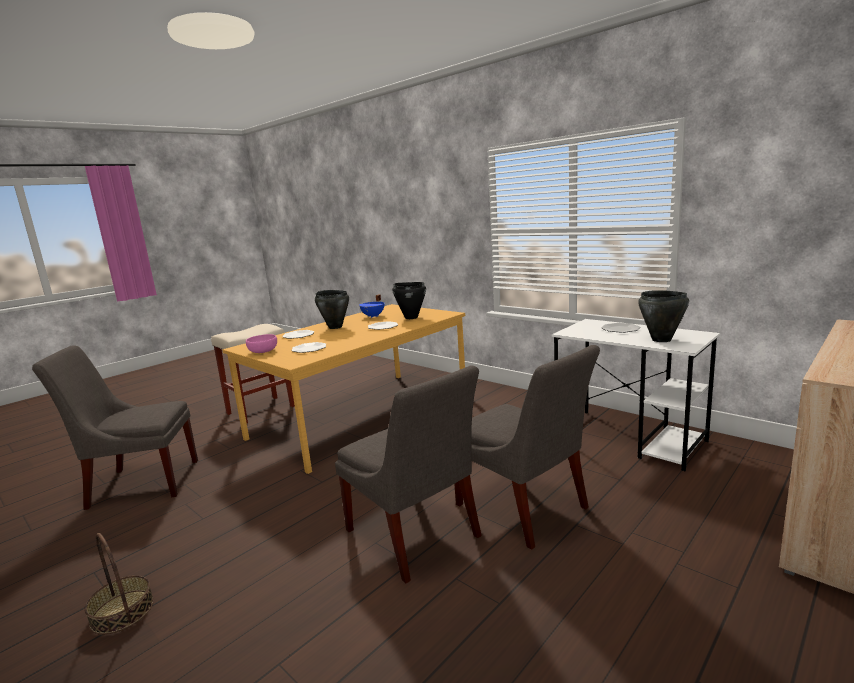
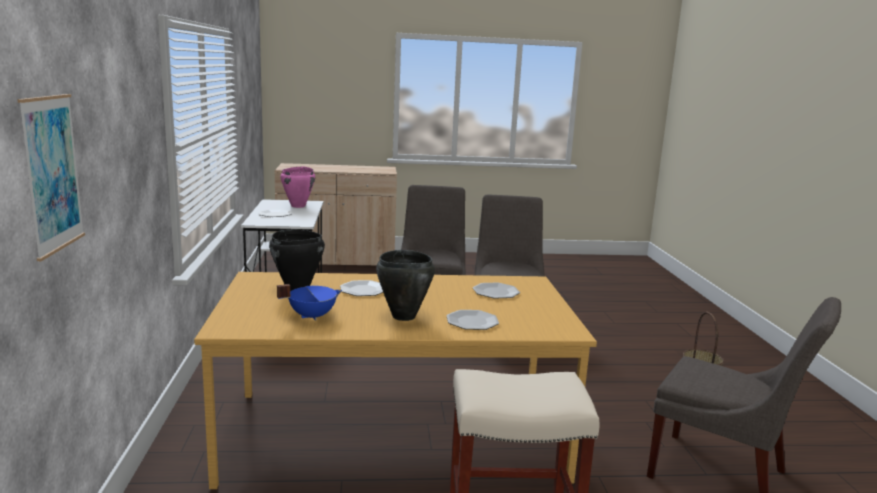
camera: 140 degrees left, 0 degrees up
(262, 351) = (548, 310): pink bowl -> none
(387, 224) = (52, 174): none -> picture
(661, 340) = (298, 206): black cooking pot -> pink cooking pot

